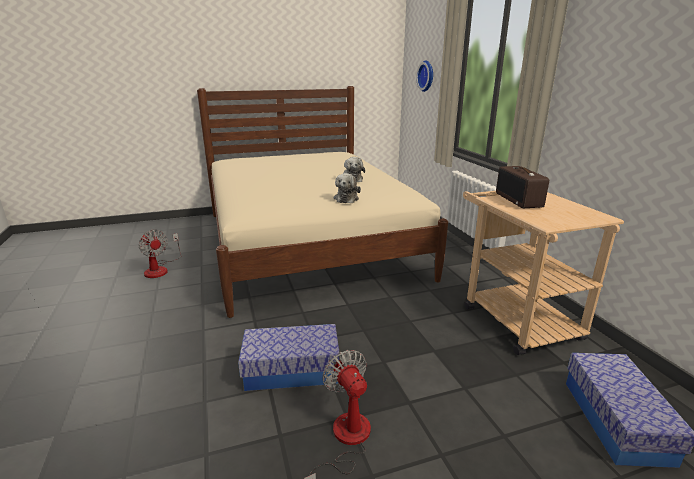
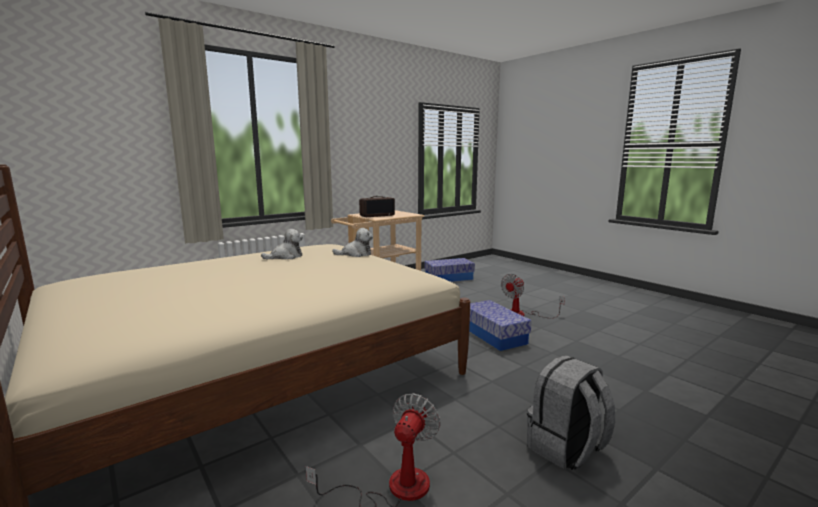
camera: 110 degrees left, 10 degrees down
(96, 330) = (566, 449): none -> grey backpack
(427, 76) = (102, 147): wall clock -> none

